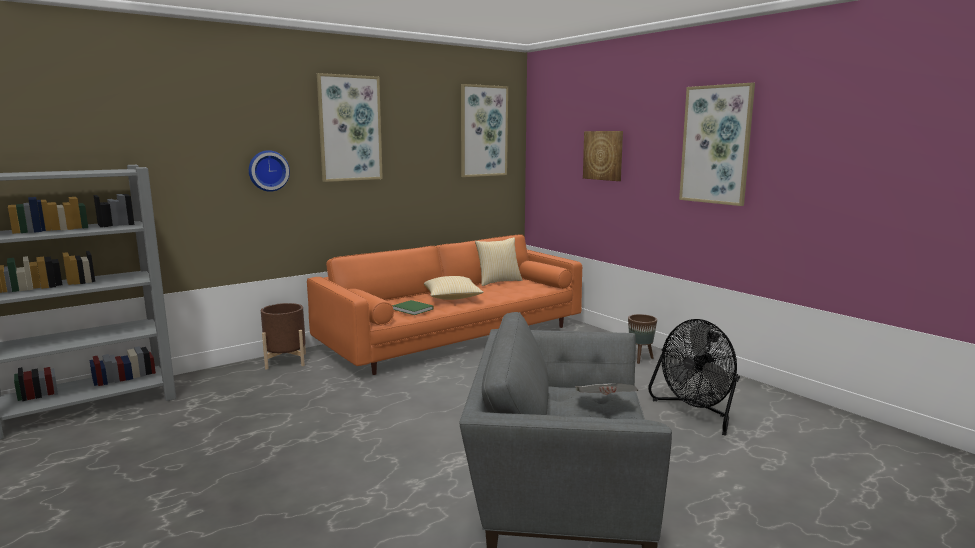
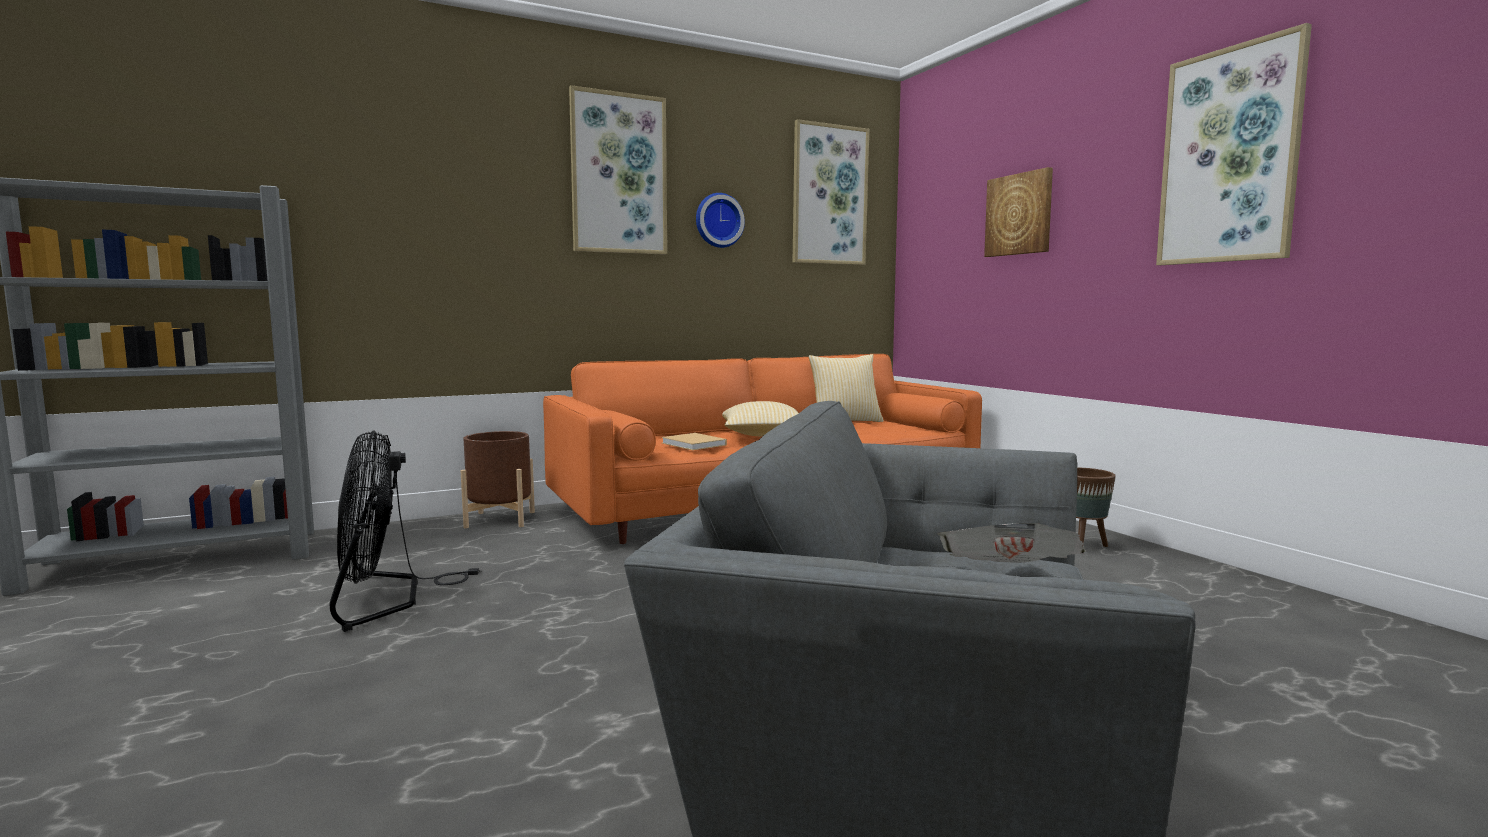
camera: 10 degrees right, 5 degrees down
(268, 170) = (489, 227): wall clock -> wall clock (718, 220)
(413, 309) = (695, 444): green book -> beige book
(696, 411) = (1204, 635): black fan -> black fan (390, 594)

